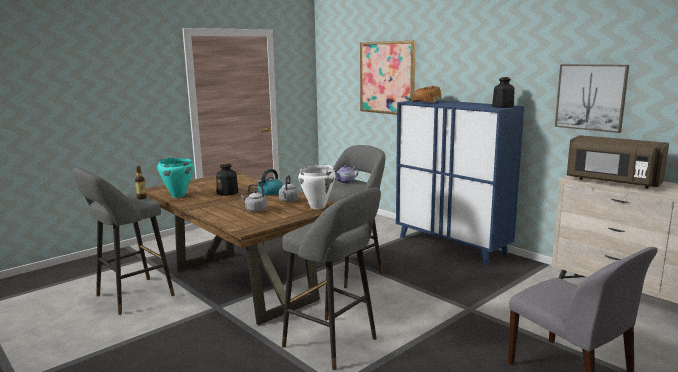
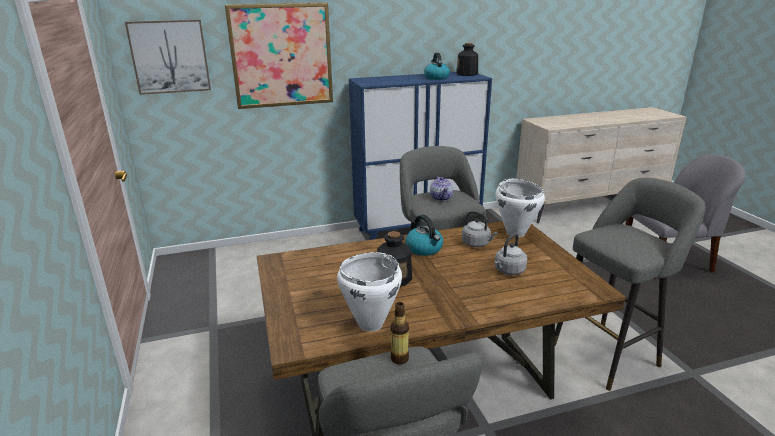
camera: 65 degrees left, 10 degrees up
(178, 195) = (370, 324): turquoise cooking pot -> white cooking pot
(425, 101) = (379, 80): bread -> none
(466, 105) = (436, 78): none -> kettle
(590, 97) = (523, 55): picture -> picture (170, 56)
(612, 182) = (568, 122): brown microwave -> none

